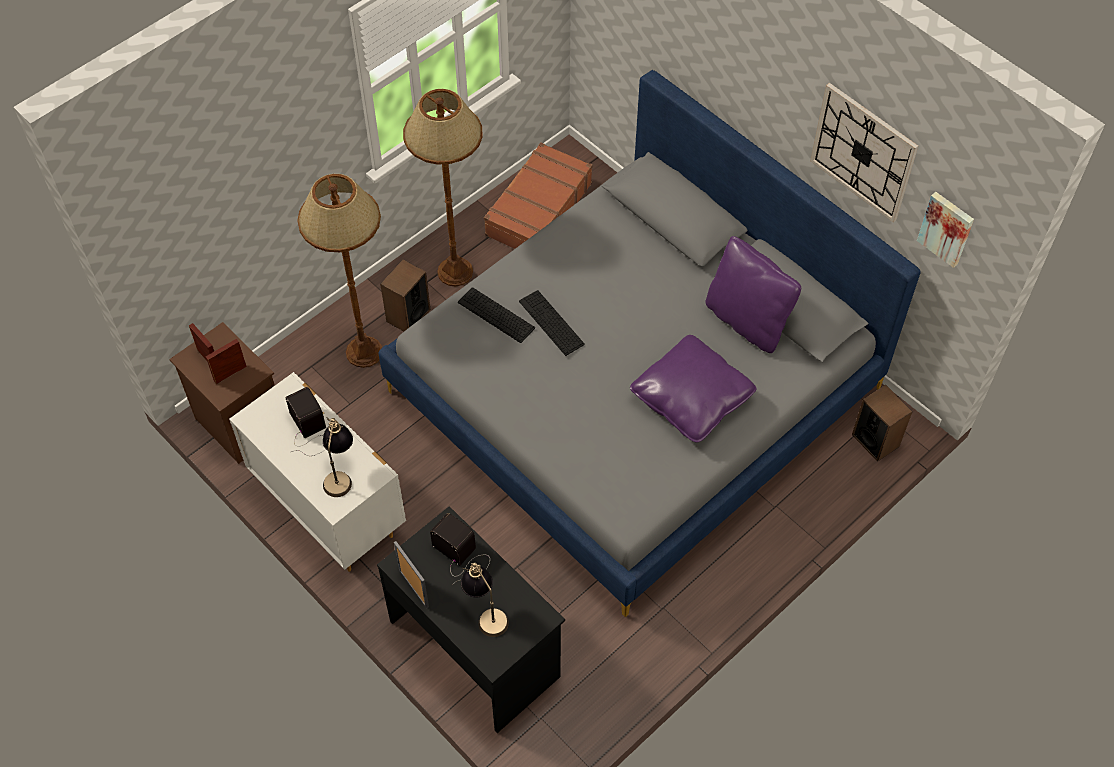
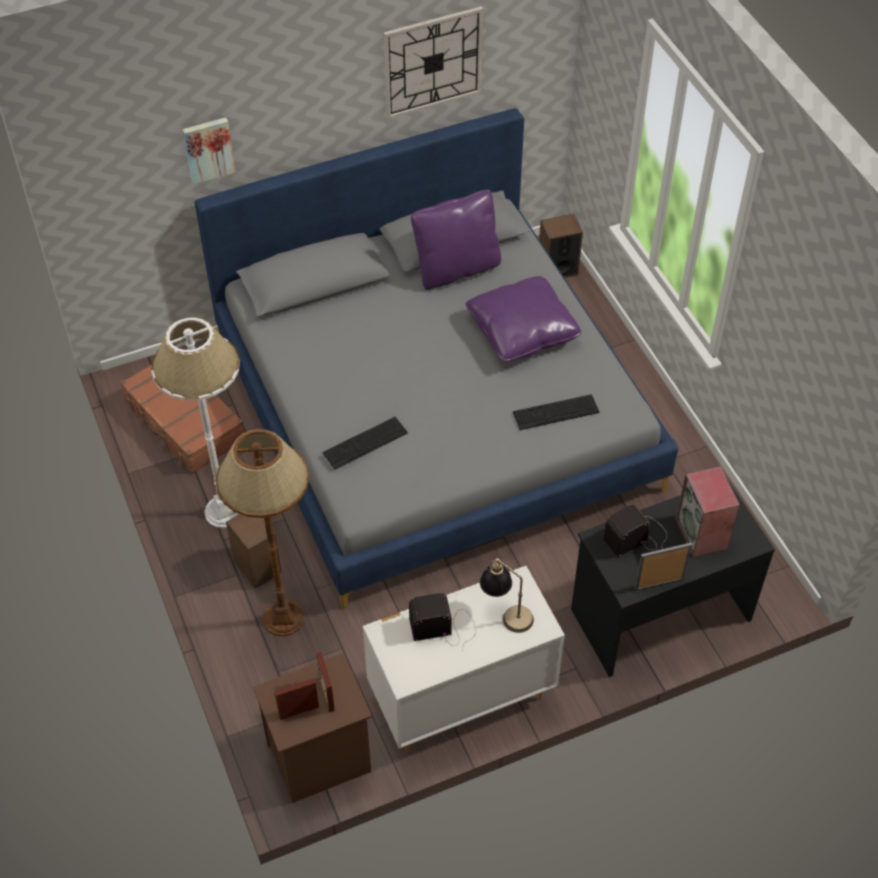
camera: 70 degrees left, 5 degrees down
(455, 272) = (224, 511): brown floor lamp -> white floor lamp
(486, 612) = (702, 534): table lamp -> speaker
(551, 322) = (394, 403): keyboard -> keyboard (556, 412)
(946, 228) = (524, 51): picture -> picture (208, 149)

